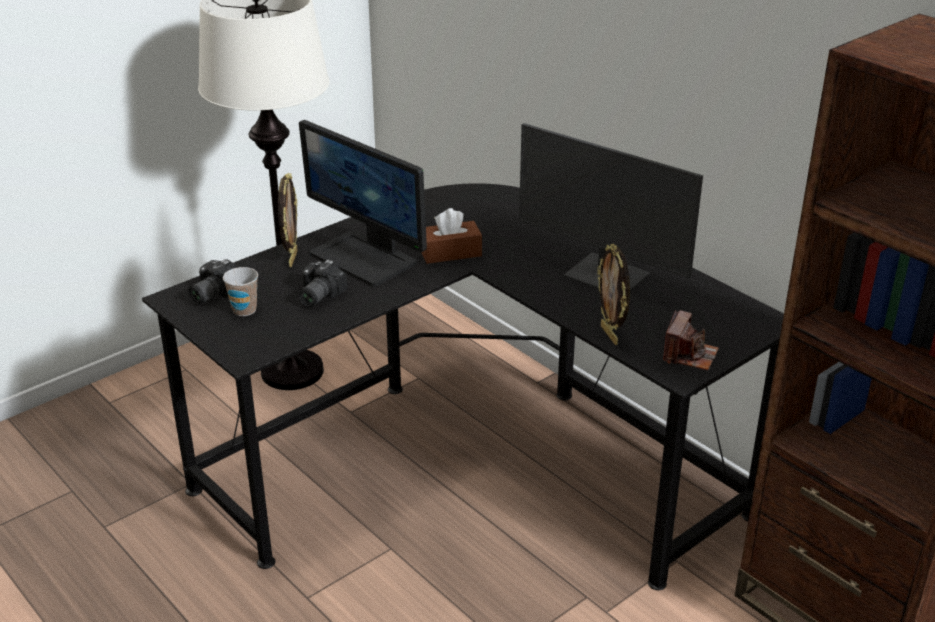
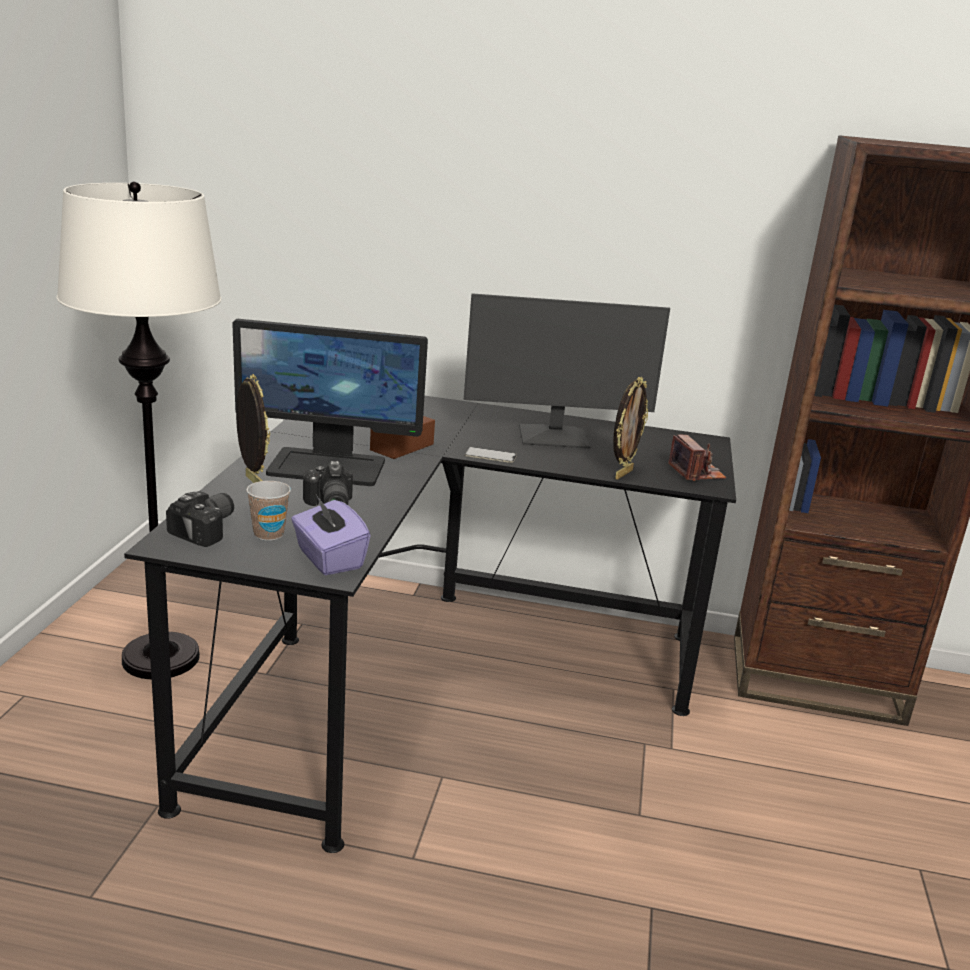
camera: 40 degrees left, 10 degrees down
(211, 294) = (208, 530): camera -> camera turned 150 degrees counterclockwise
(256, 344) = (328, 559): none -> purple tissue box
(515, 281) = (490, 455): none -> phone
(610, 335) = (622, 474): picture frame -> picture frame turned 90 degrees counterclockwise

